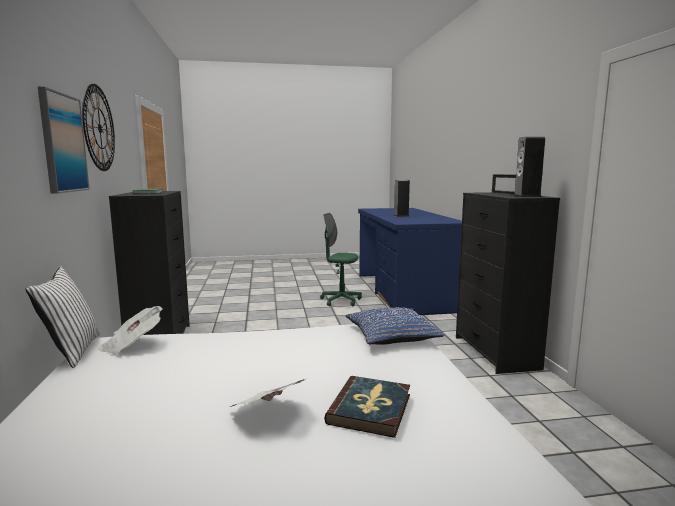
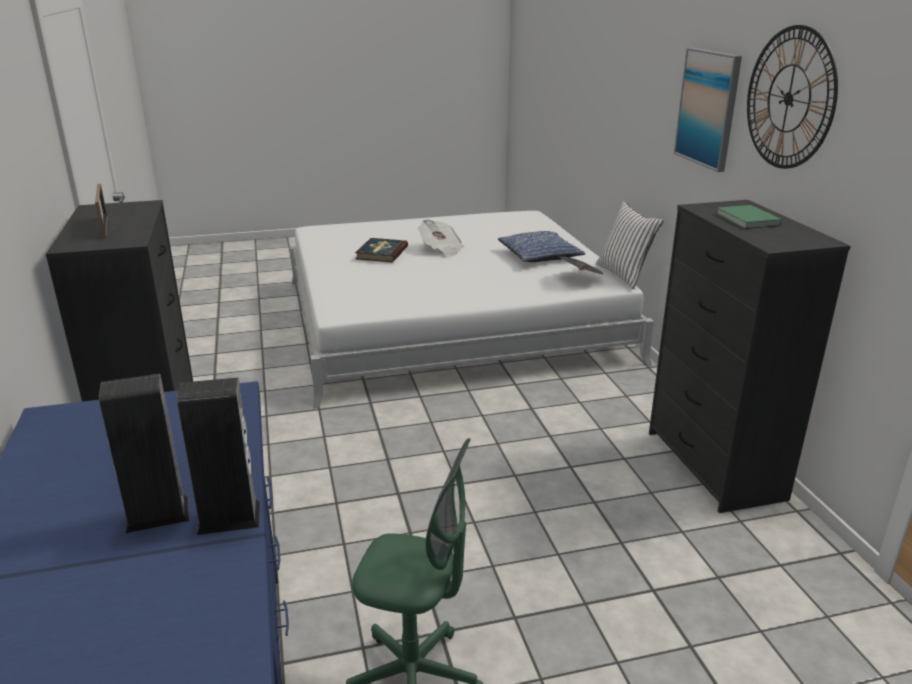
camera: 175 degrees right, 15 degrees up
(391, 335) = (350, 302): blue pillow -> blue pillow (539, 255)
(527, 196) = (118, 207): speaker -> speaker (229, 518)

